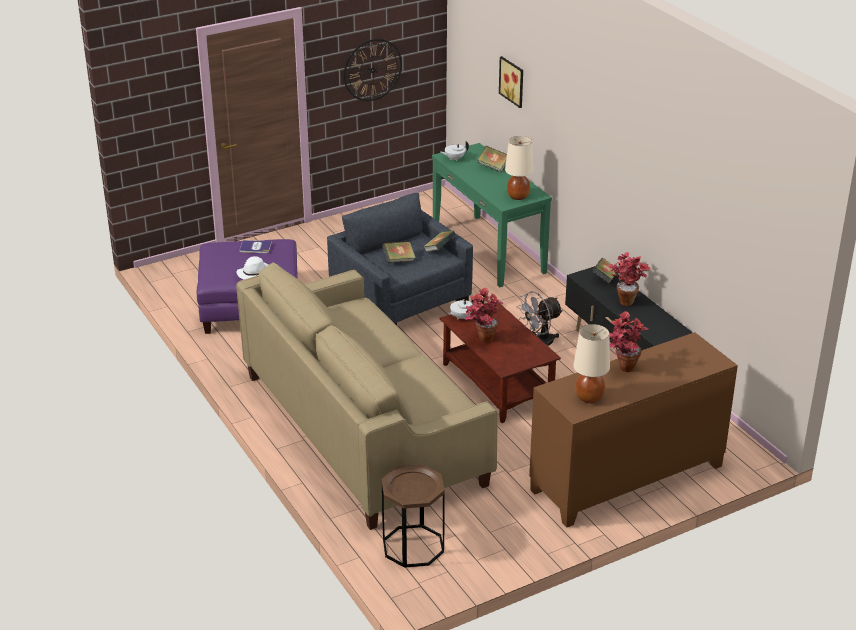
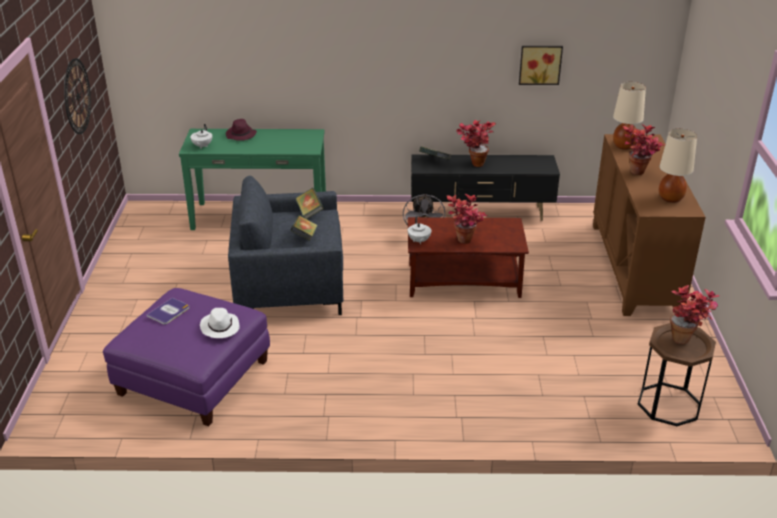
camera: 60 degrees left, 0 degrees up
(363, 429) = (472, 374): beige sofa -> none
(422, 488) = (686, 340): none -> potted plant
(493, 167) = (241, 135): book -> purple hat
(513, 81) = (236, 42): picture -> picture (540, 64)
(518, 197) = (305, 141): beige table lamp -> beige table lamp (624, 146)

